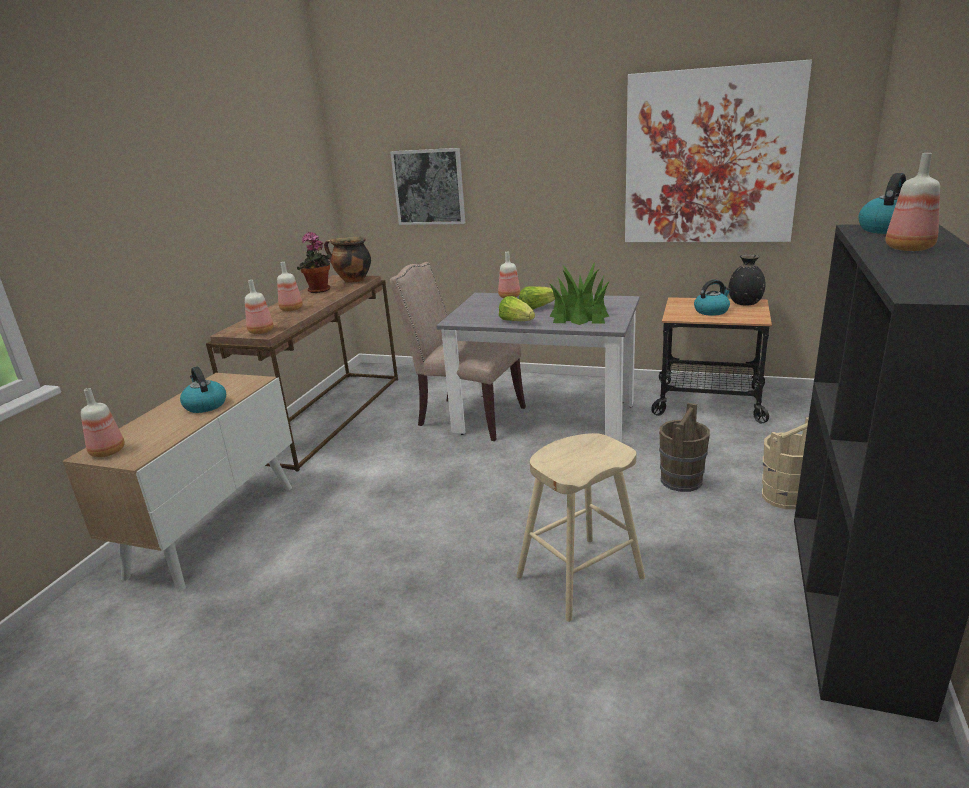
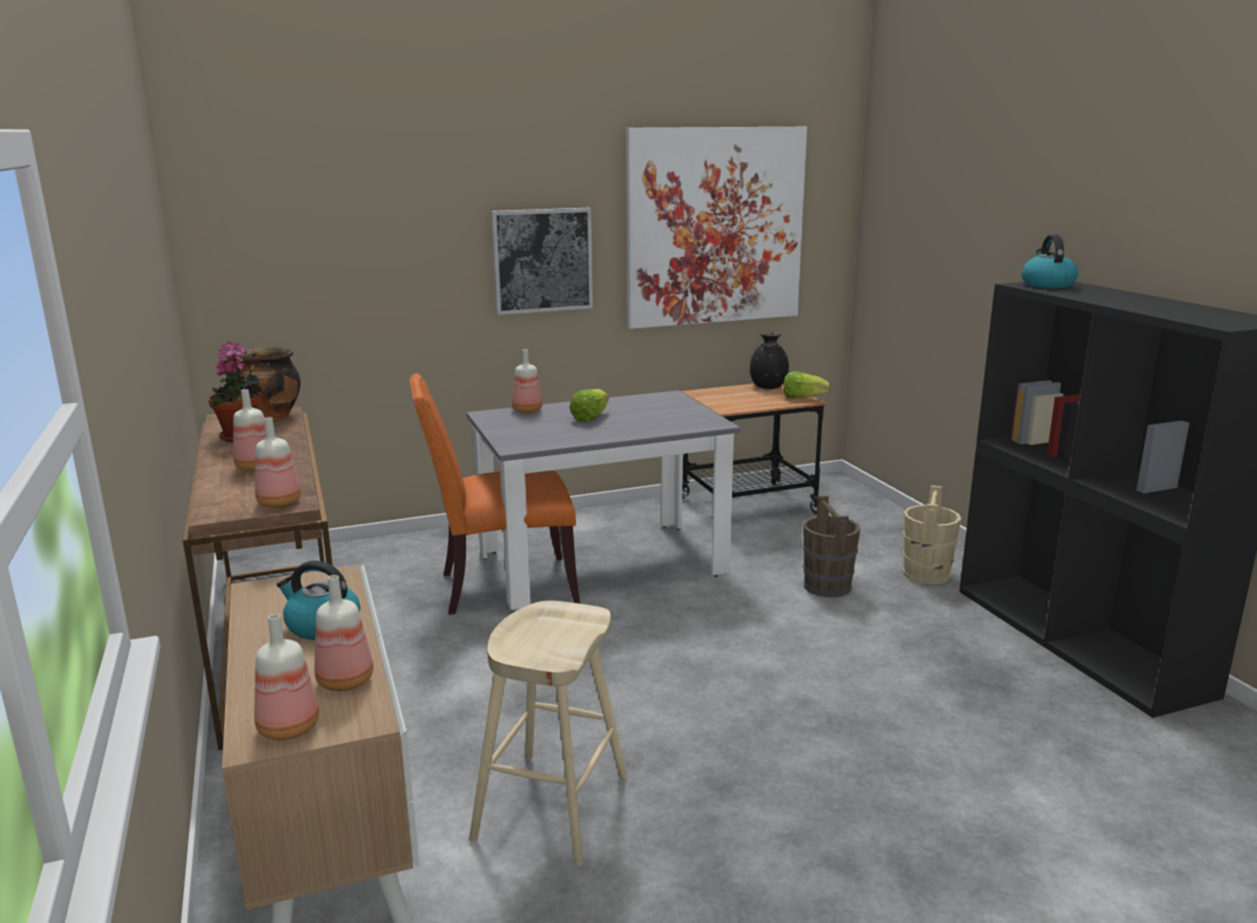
camera: 40 degrees left, 5 degrees down
(429, 187) = (353, 268): picture -> picture (542, 260)
(466, 417) = (501, 588): beige chair -> orange chair
(516, 321) = (598, 435): lettuce -> lettuce (802, 398)
(579, 578) = (867, 705): beige stool -> beige stool (551, 807)
(580, 316) = (659, 418): potted plant -> none
(711, 311) = (751, 398): kettle -> none
(908, 248) = (1108, 297): bottle -> bottle (344, 680)

